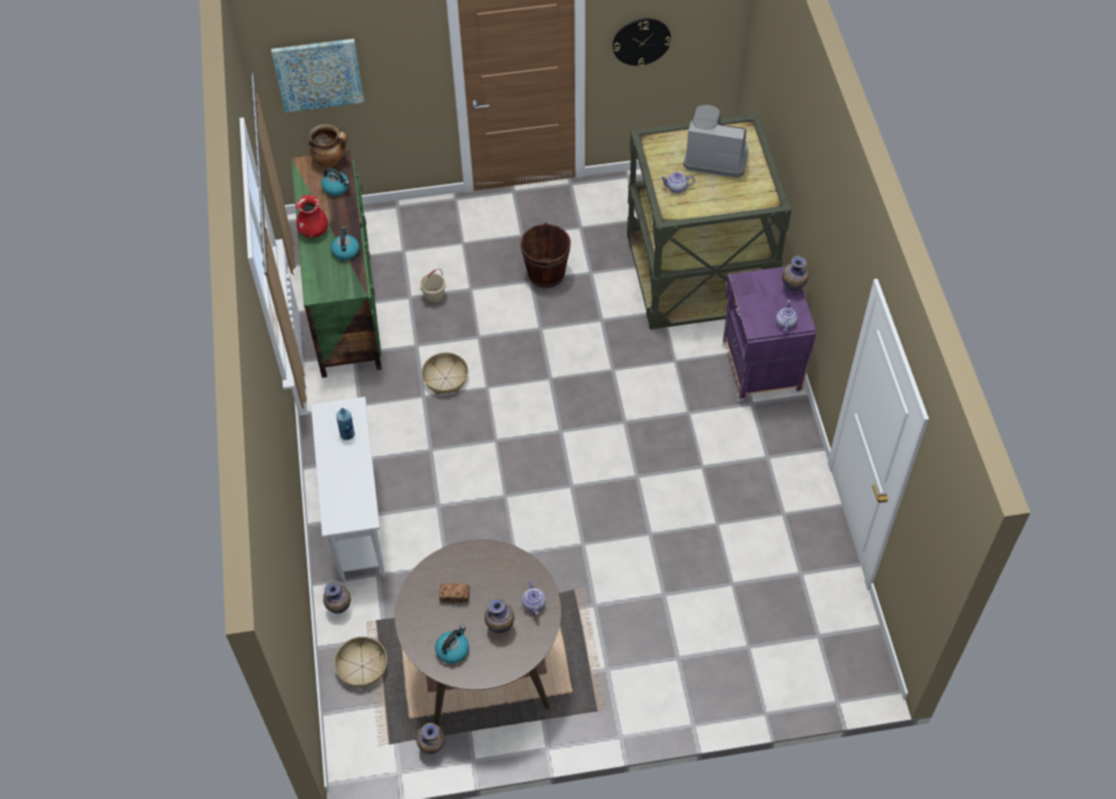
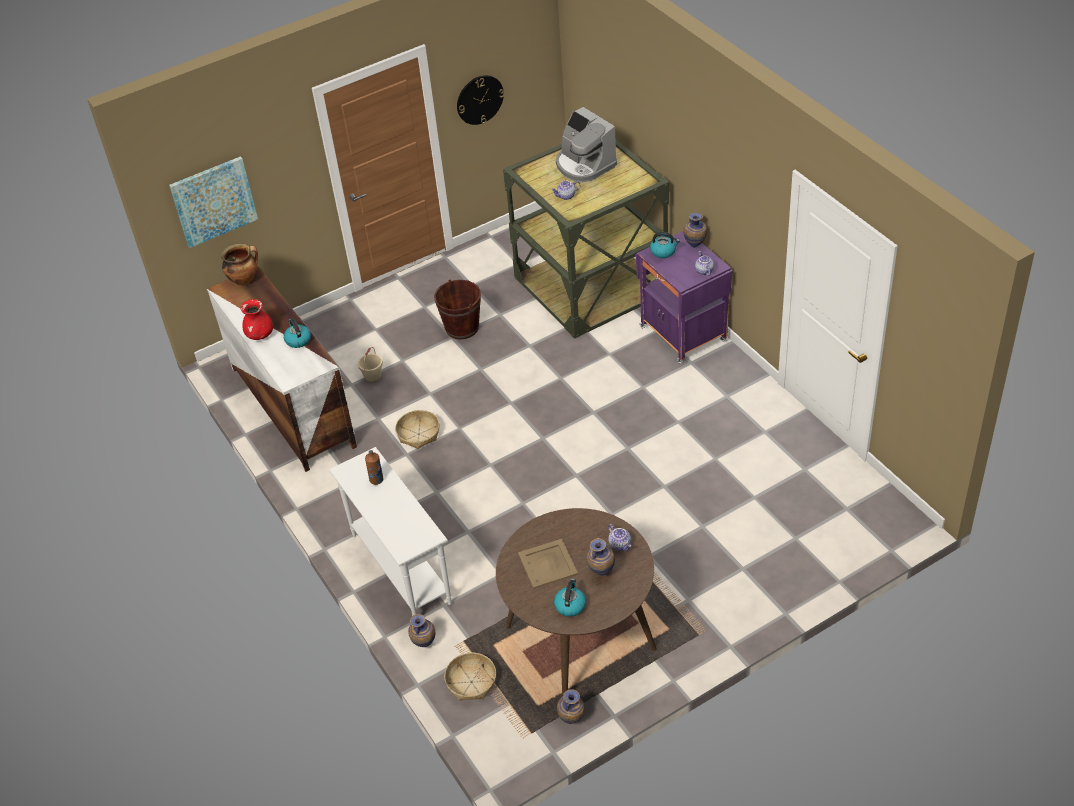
camera: 20 degrees left, 10 degrees down
(336, 188) = (262, 297): kettle -> kettle (663, 251)
(345, 299) = (293, 405): green cabinet -> white cabinet
(347, 434) = (376, 480): blue bottle -> brown bottle
(455, 596) = (547, 564): bread -> beige tray
(715, 156) = (584, 165): coffee machine -> coffee machine turned 120 degrees counterclockwise

